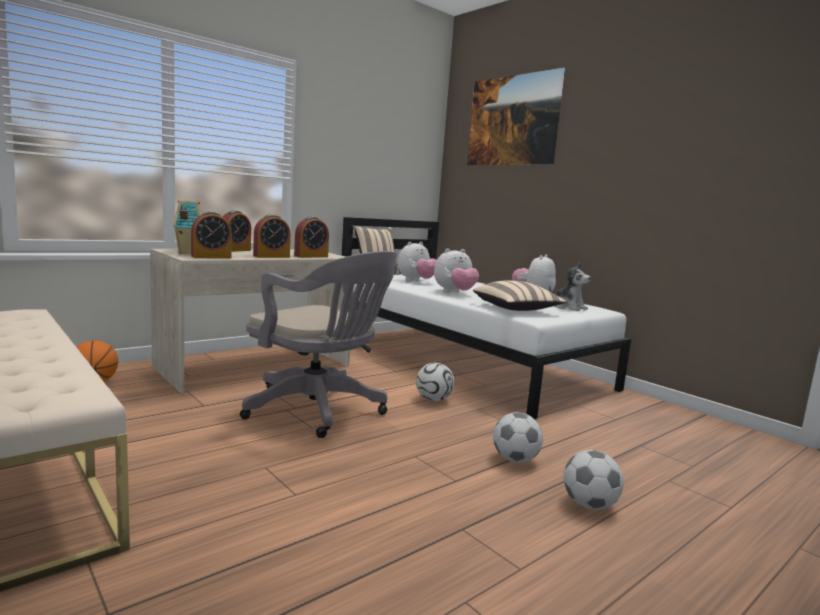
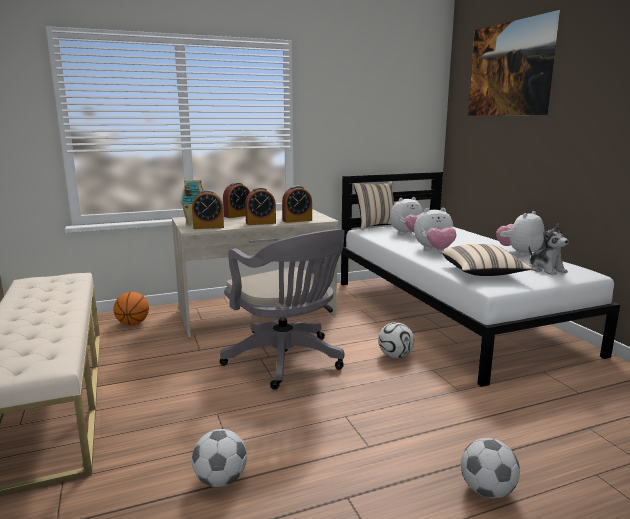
camera: 20 degrees right, 5 degrees up
(515, 459) = (439, 430): football -> football (221, 480)

